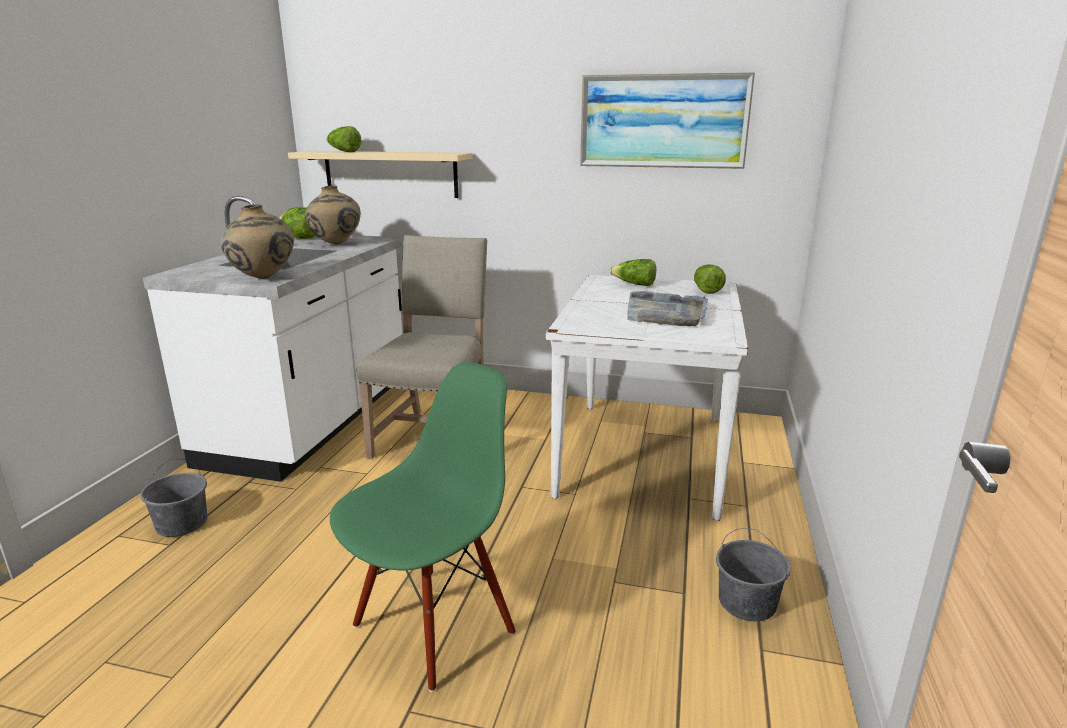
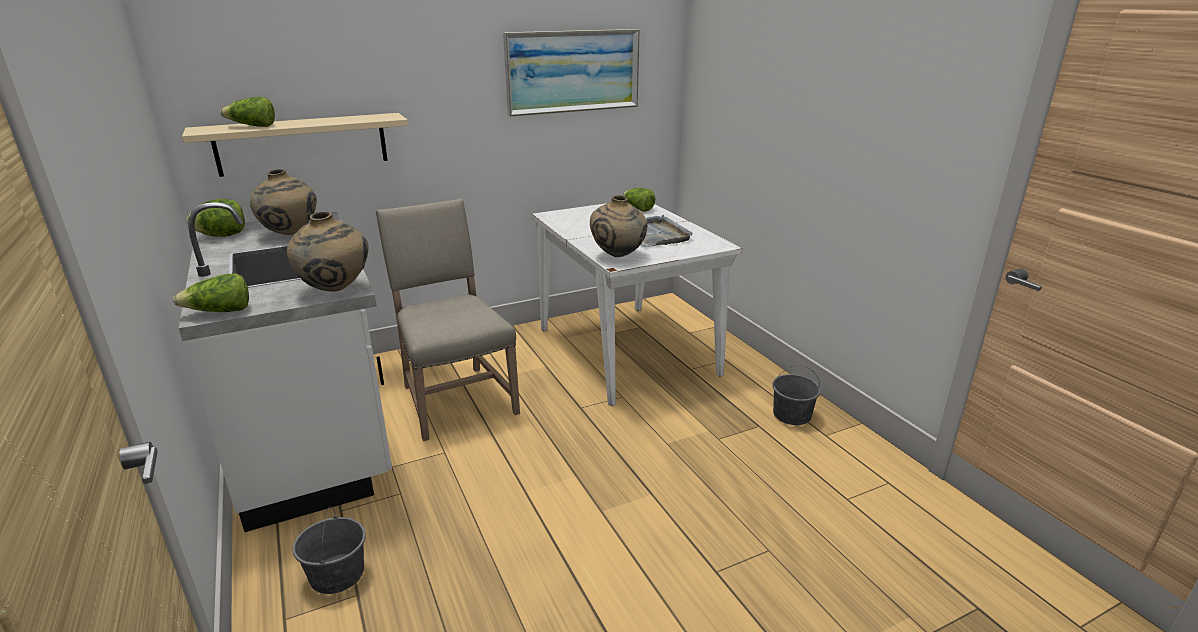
camera: 40 degrees left, 5 degrees up
(433, 626) = (659, 521): green chair -> none
(585, 322) = (618, 256): none -> beige vase
(634, 284) = (583, 215): lettuce -> lettuce (220, 312)

